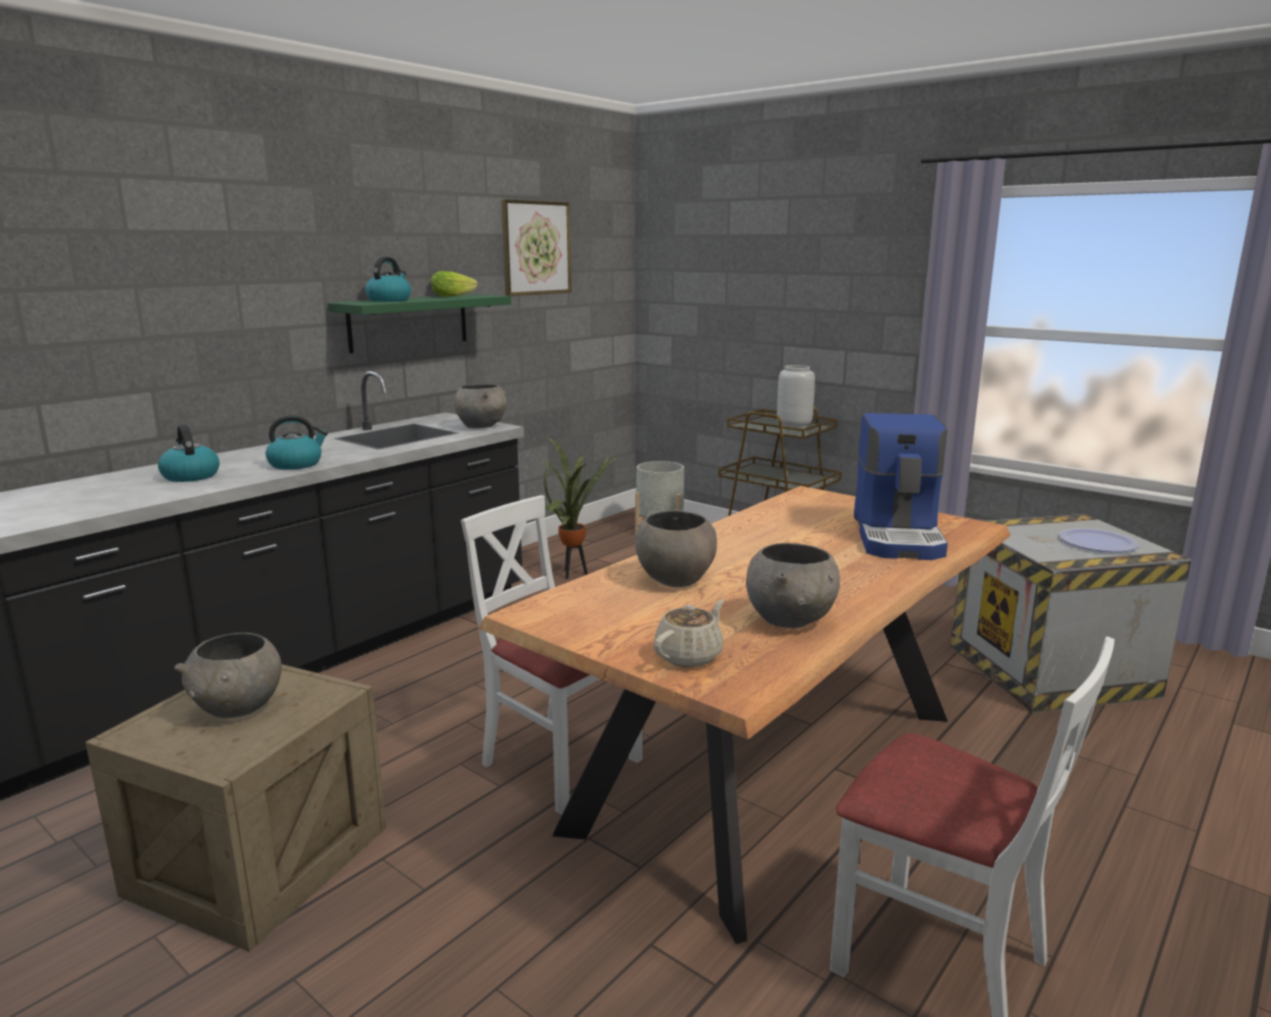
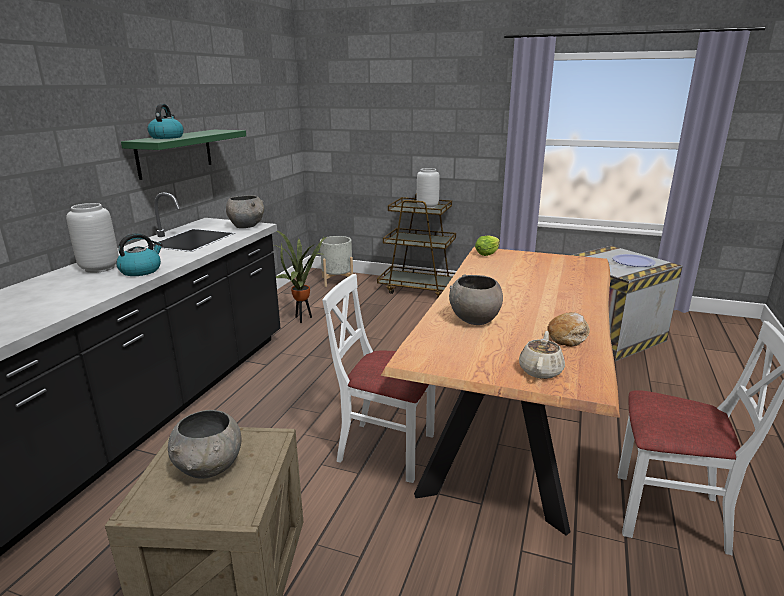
camera: 20 degrees left, 5 degrees up
(190, 476) = (61, 291): kettle -> none
(256, 457) = (99, 268): none -> grey vase
(455, 296) = (205, 131): lettuce -> lettuce (488, 253)
(536, 248) = (246, 94): picture -> none
(791, 620) = (568, 336): grey bowl -> bread
(899, 536) = (563, 273): coffee machine -> none

